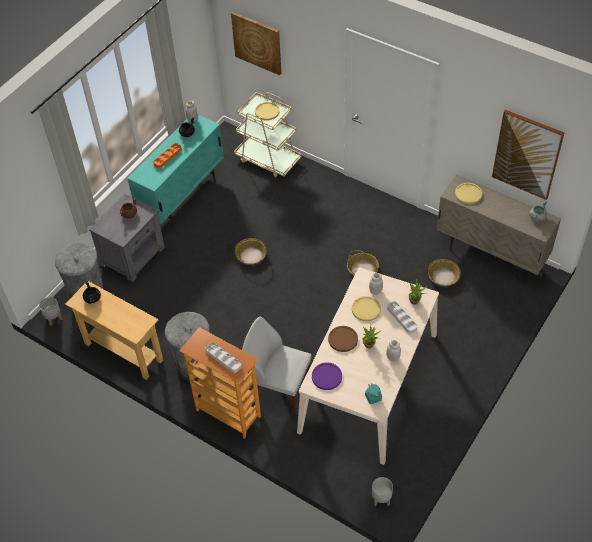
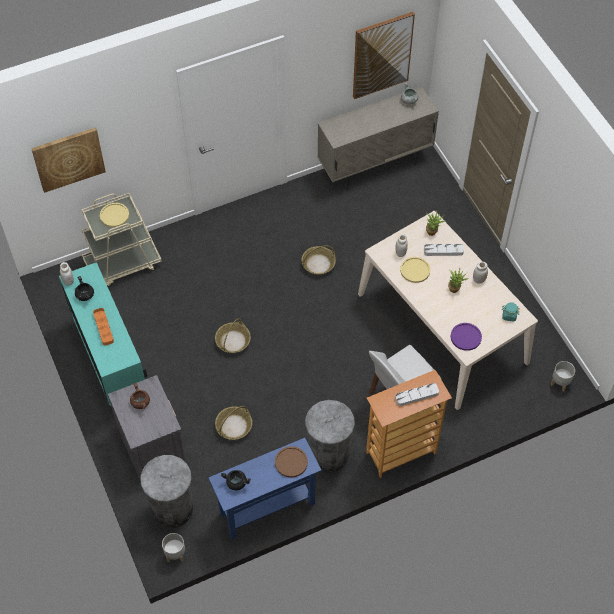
camera: 60 degrees left, 5 degrees up
(124, 352) = (267, 508): beige console table -> blue console table
(343, 339) = (435, 304): brown plate -> brown plate (291, 462)
(443, 276) = (372, 211): basket -> basket (234, 426)
(468, 194) = (347, 128): yellow plate -> none

